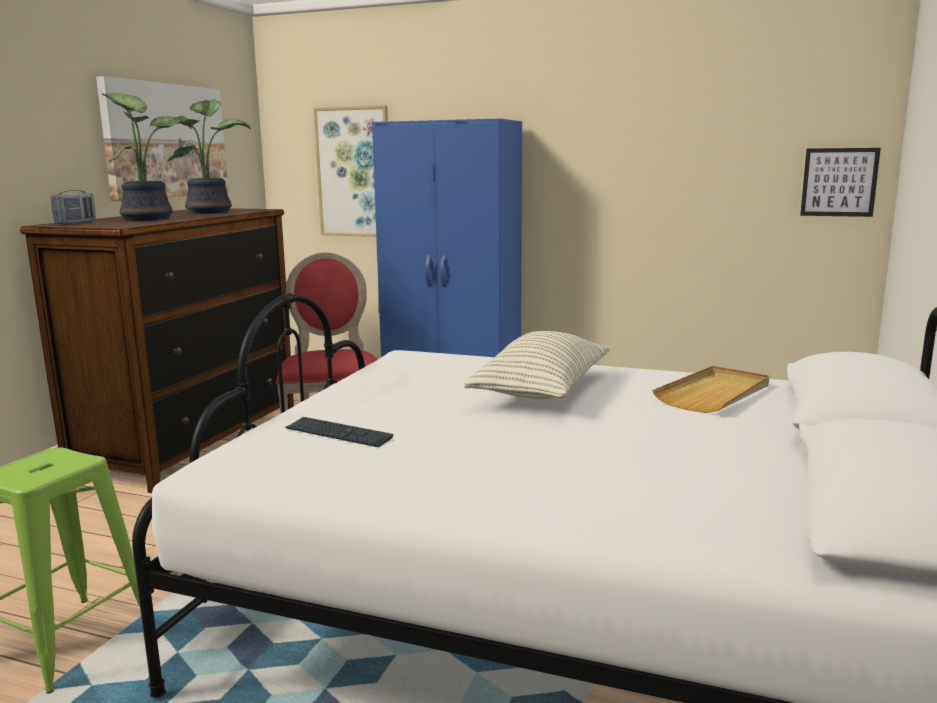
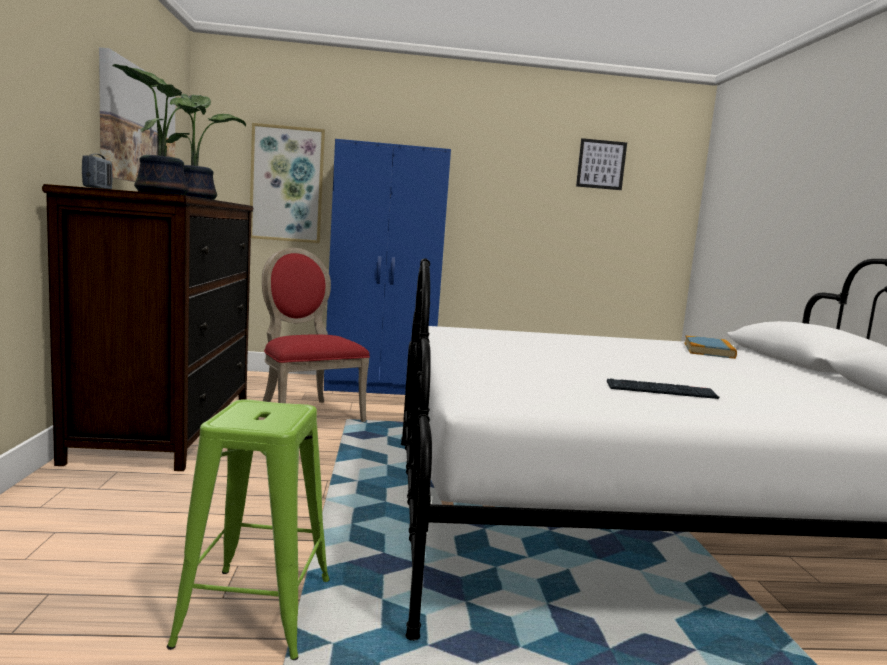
camera: 25 degrees left, 5 degrees down
(338, 434) = (525, 375): keyboard -> keyboard (661, 391)
(541, 391) = (601, 349): pillow -> none
(714, 394) = (708, 350): beige tray -> book
(839, 182) = (663, 223): picture -> picture (601, 164)

